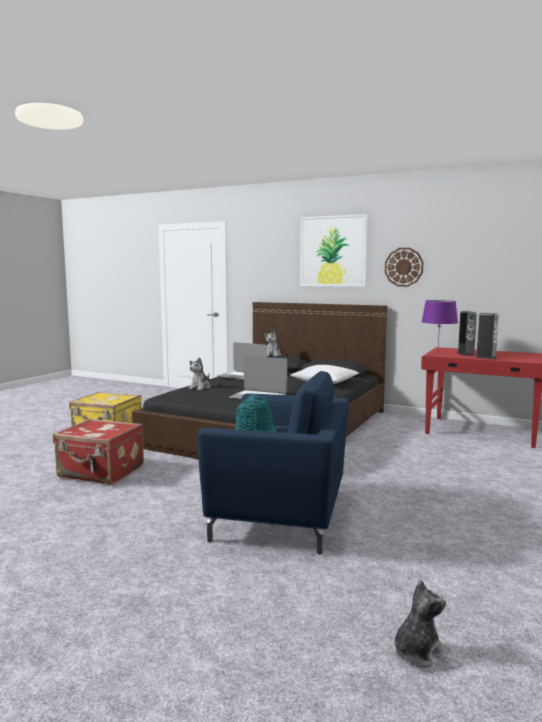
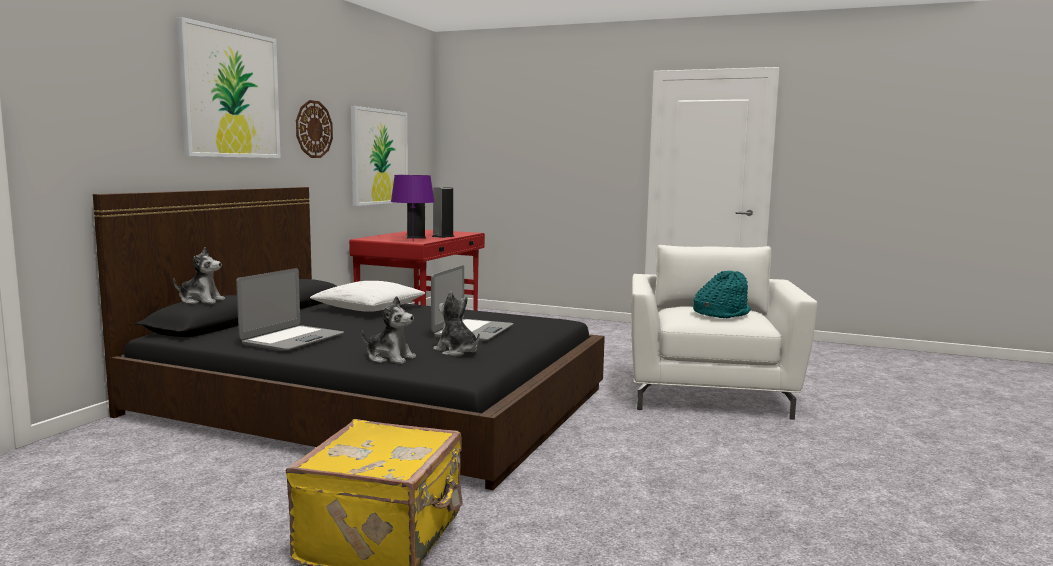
camera: 95 degrees left, 0 degrees up
(101, 473) = (641, 502): red suitcase -> none
(282, 516) = (709, 395): blue armchair -> white armchair
(416, 652) = (861, 370): plush toy -> plush toy (456, 351)
(487, 285) = (379, 157): none -> picture

